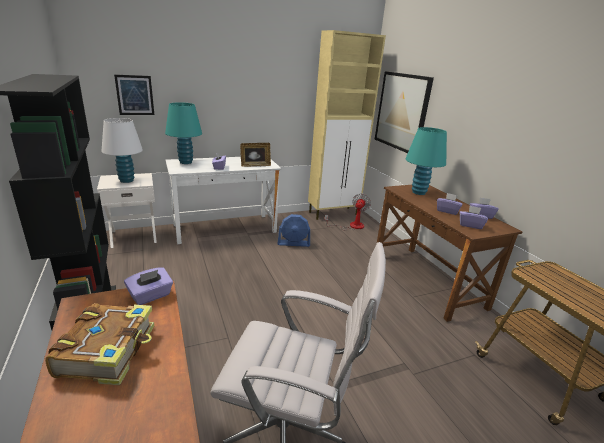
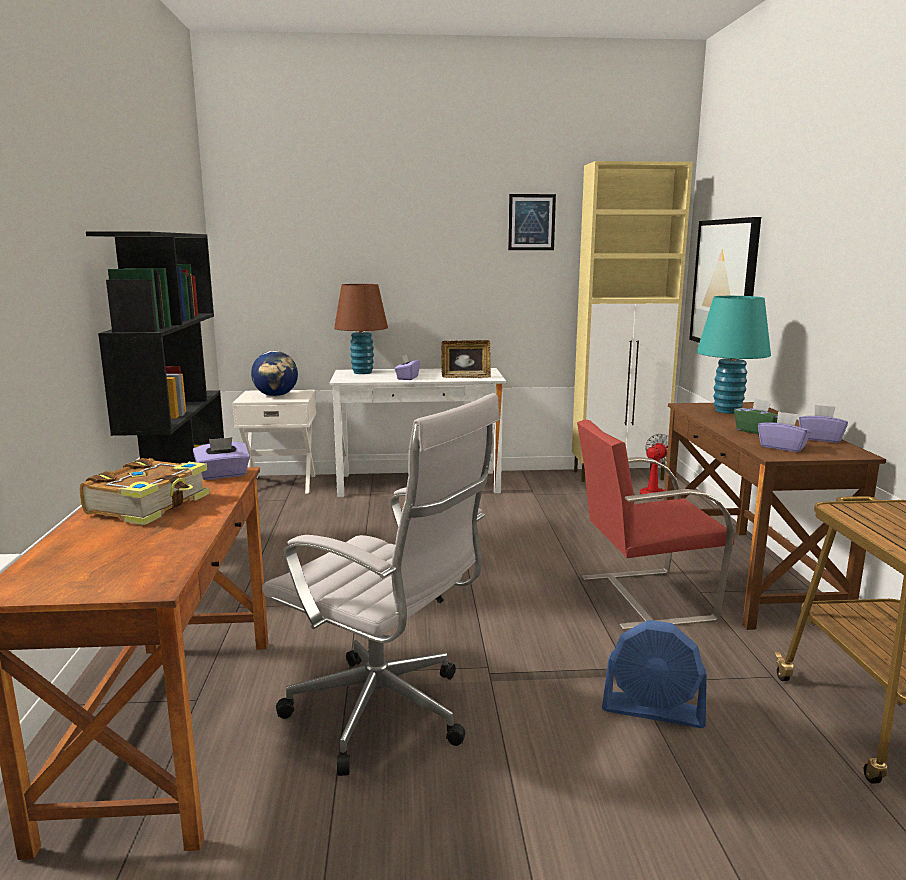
camera: 20 degrees right, 10 degrees down
(127, 180) = (276, 396): white table lamp -> globe
(135, 95) = (299, 275): picture -> picture (531, 222)
(185, 162) = (362, 372): turquoise table lamp -> brown table lamp
(293, 243) = (522, 508): blue fan -> blue fan (653, 710)
(387, 306) = (643, 598): none -> red chair
(447, 211) = (757, 431): purple tissue box -> green tissue box

